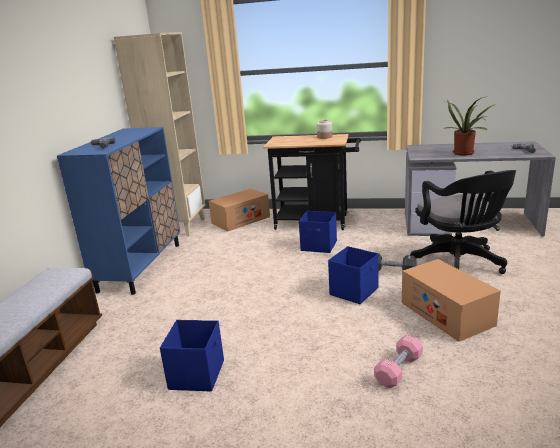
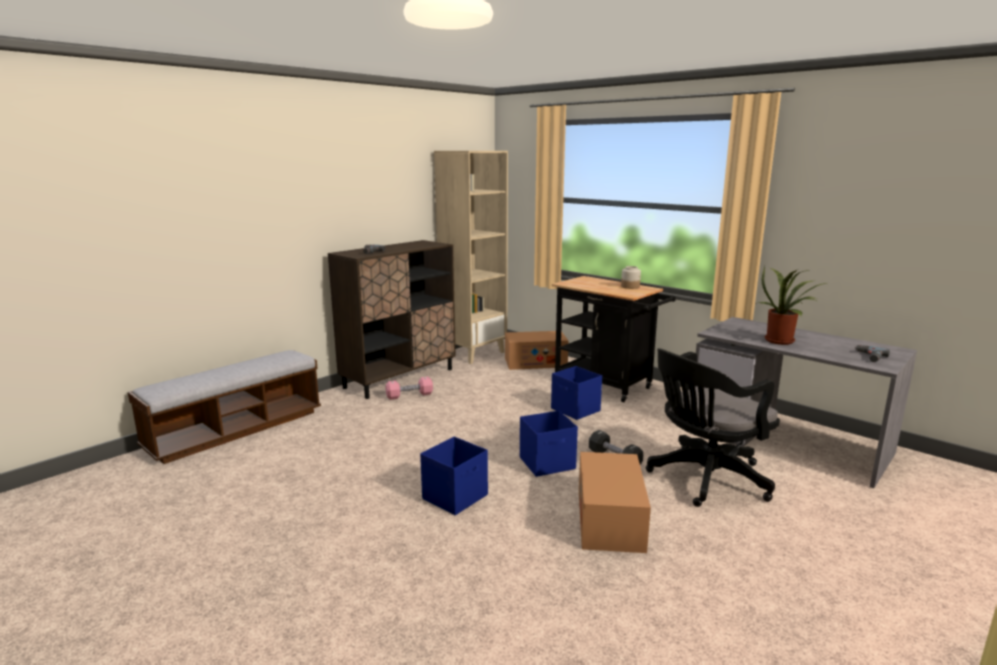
camera: 30 degrees right, 5 degrees down
(141, 266) = (400, 378): blue cabinet -> brown cabinet
(197, 374) = (331, 477): blue storage box -> blue storage box (456, 497)
(398, 370) = (486, 546): pink dumbbell -> pink dumbbell (409, 395)
(460, 264) = (704, 479): black office chair -> black office chair turned 45 degrees clockwise

